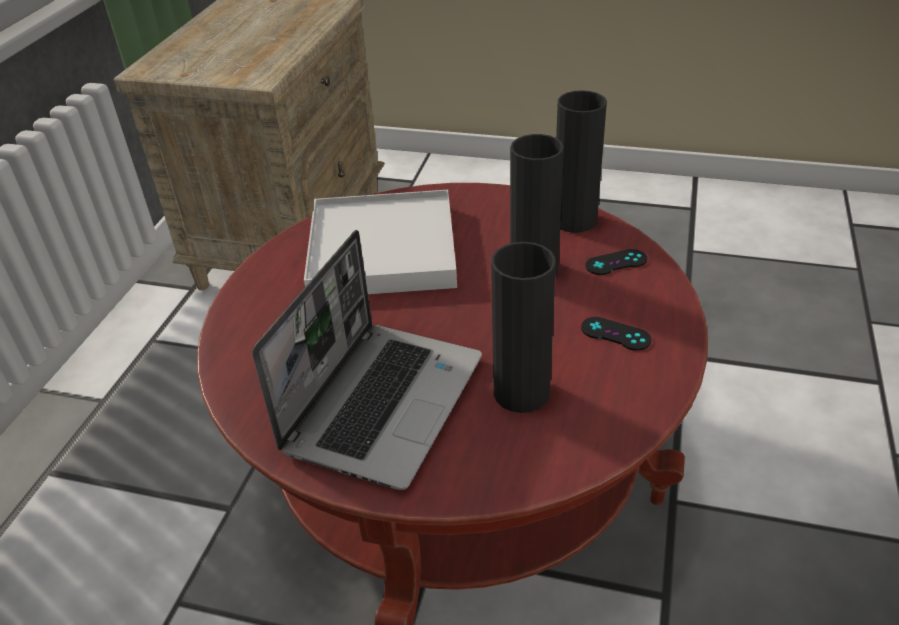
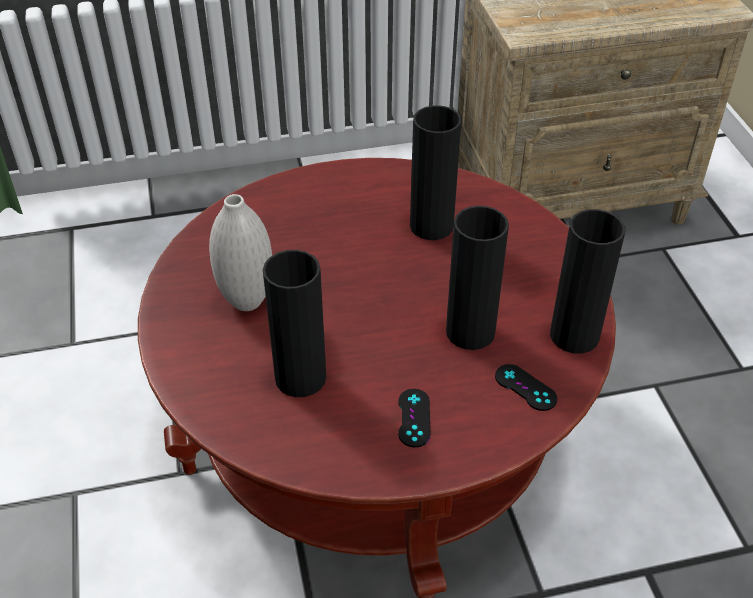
camera: 60 degrees right, 5 degrees up
(383, 249) = (431, 226): white tray -> black vase
(383, 402) = (247, 301): laptop -> white vase

